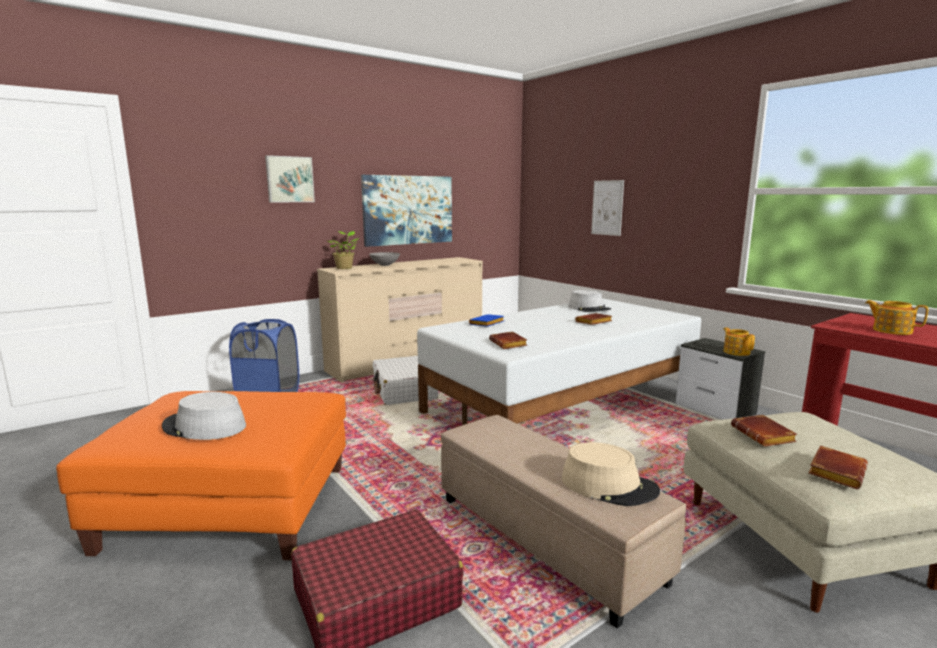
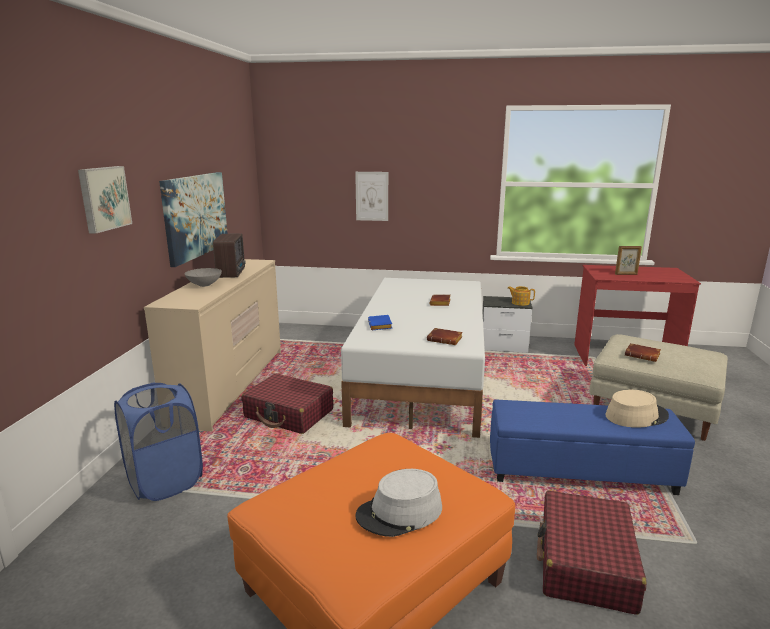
camera: 45 degrees left, 5 degrees up
(345, 268) = (175, 298): potted plant -> none
(404, 391) = (289, 414): white suitcase -> red suitcase
(425, 262) = (232, 273): none -> radio
(546, 538) = (579, 470): beige ottoman -> blue ottoman
(589, 308) = (405, 290): grey hat -> none
(835, 471) = (695, 364): brown book -> none
(891, 330) = (626, 274): teapot -> picture frame

